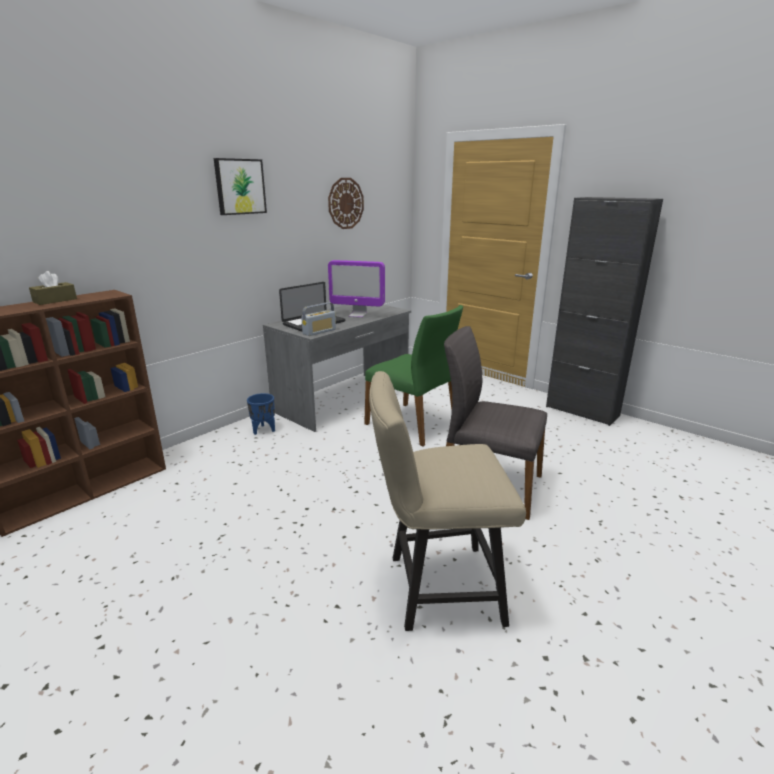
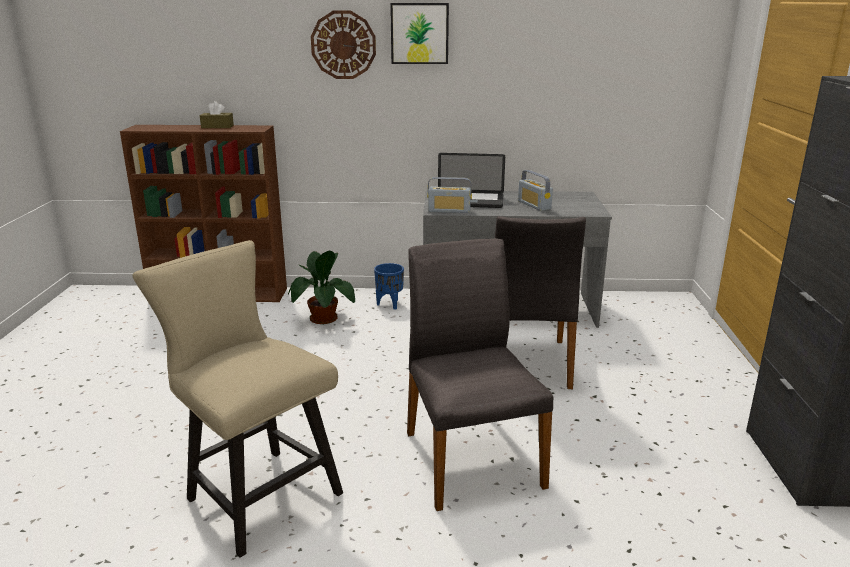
camera: 50 degrees right, 0 degrees up
(234, 462) = (323, 319): none -> potted plant
(345, 203) = (581, 58): wall clock -> wall clock (343, 45)
(357, 315) = (534, 205): monitor -> radio
(413, 424) = (525, 363): green chair -> grey chair

